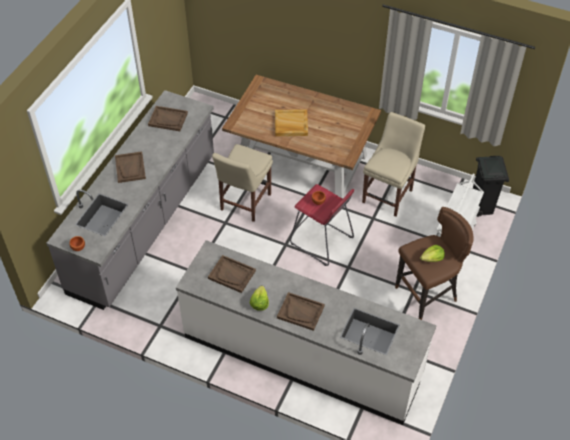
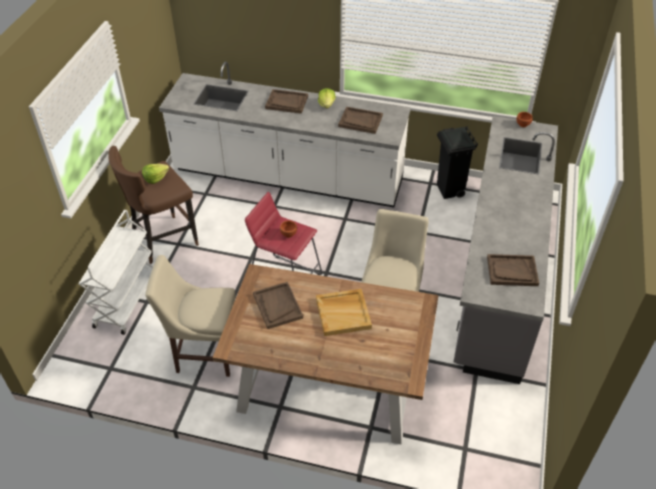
camera: 170 degrees right, 5 degrees down
(130, 168) = (521, 204): brown tray -> brown tray (277, 306)
(389, 194) = (203, 353): beige chair -> beige chair turned 75 degrees clockwise
(481, 207) = (80, 353): black trash can -> black trash can (450, 191)

